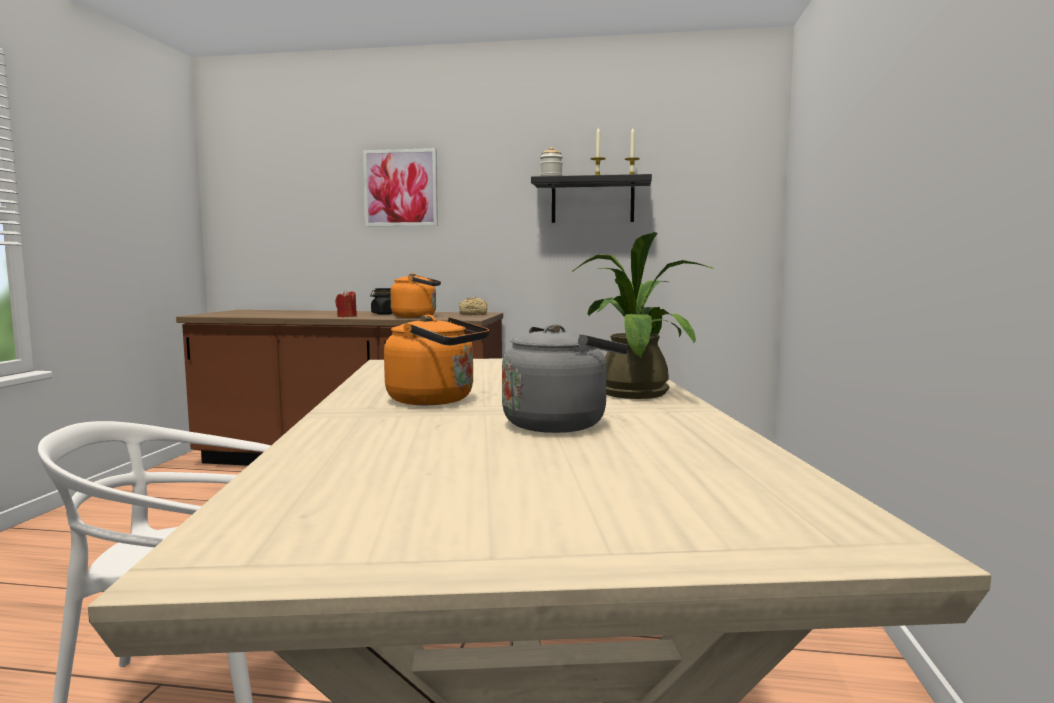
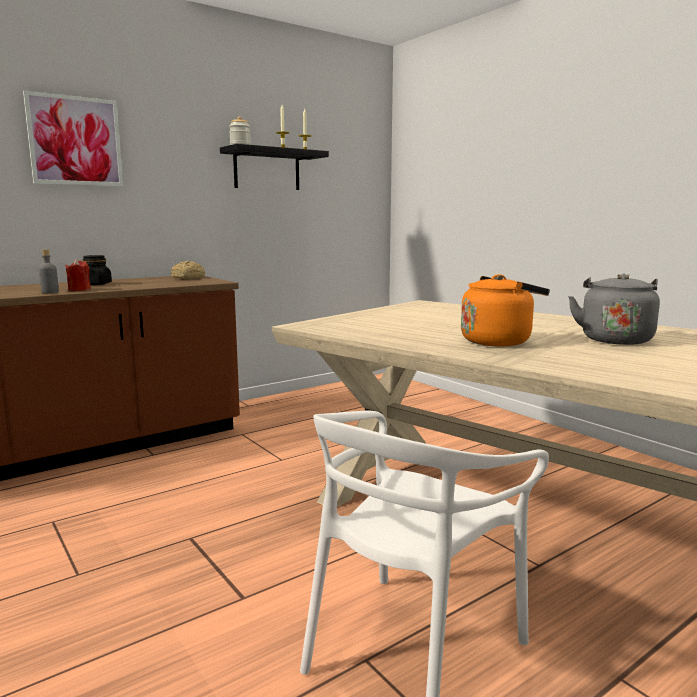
camera: 45 degrees left, 5 degrees up
(323, 316) = (50, 292): none -> grey bottle
(417, 317) = (158, 284): orange kettle -> none
(634, 391) = (541, 318): potted plant -> none

